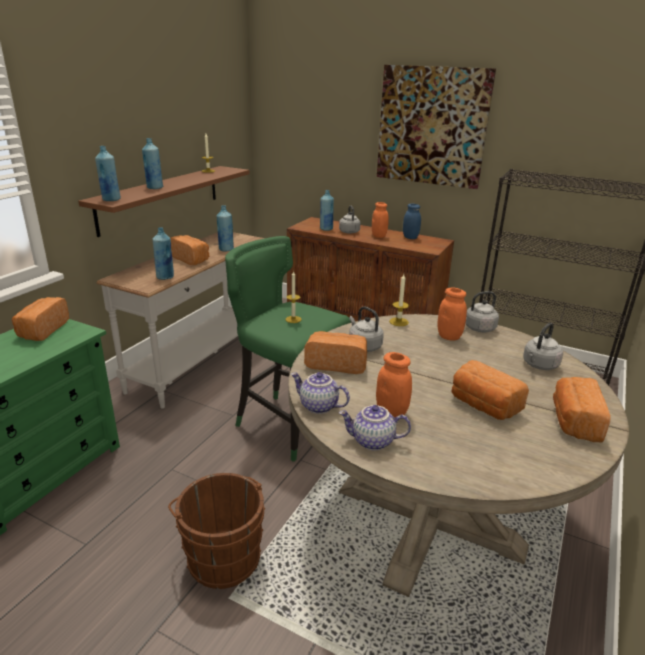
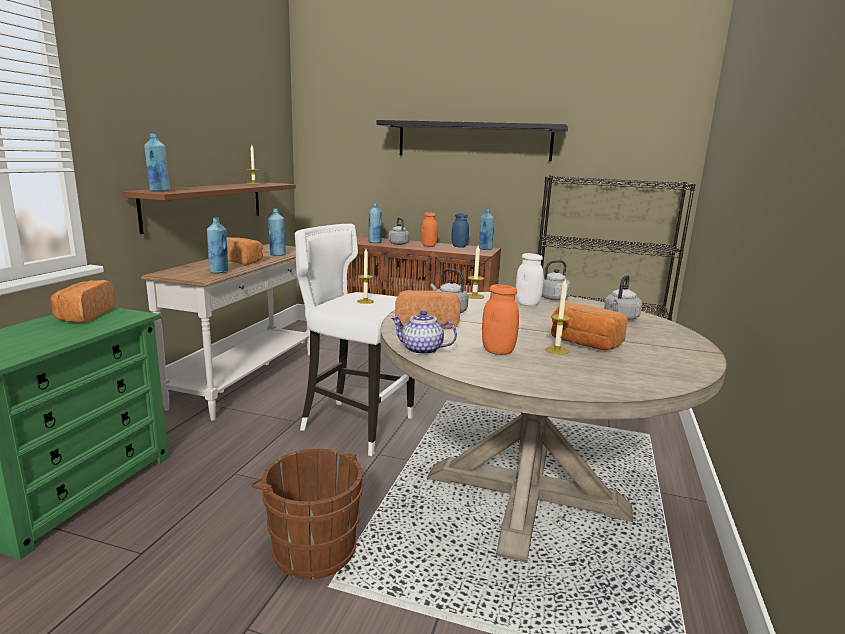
camera: 10 degrees left, 10 degrees down
(154, 188) = (203, 188): blue bottle -> blue bottle (485, 249)
(286, 424) = (356, 425): green stool -> white stool
(372, 442) = (489, 370): teapot -> none
(432, 126) = (473, 141): picture -> black shelf
(449, 336) = (527, 304): orange jar -> white jar
(451, 415) = (557, 350): none -> candle
(574, 422) = (672, 350): bread -> none

